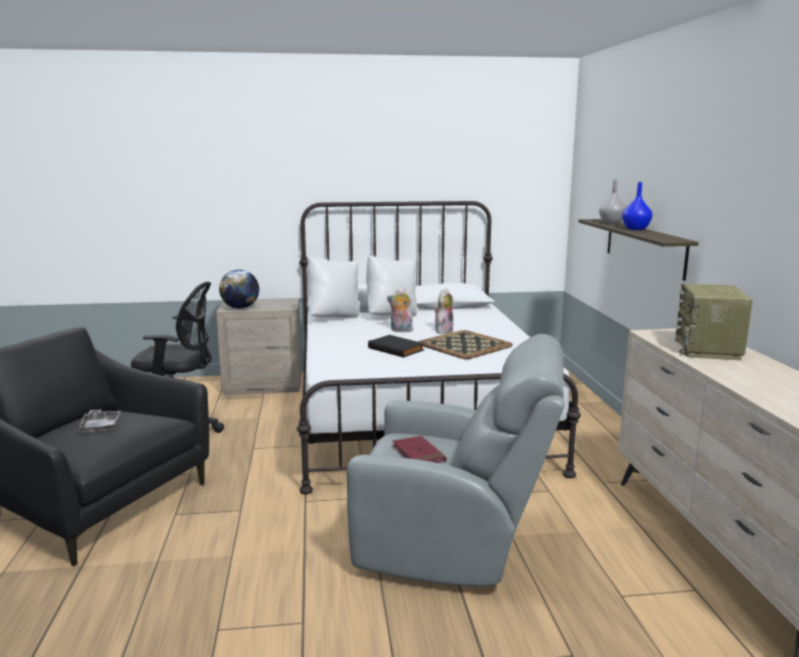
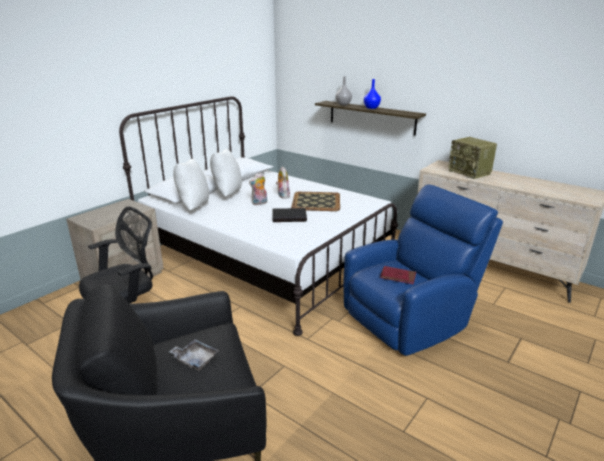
camera: 45 degrees left, 10 degrees up
(240, 308) = (103, 221): globe -> none
(454, 545) = (410, 319): grey armchair -> blue armchair

